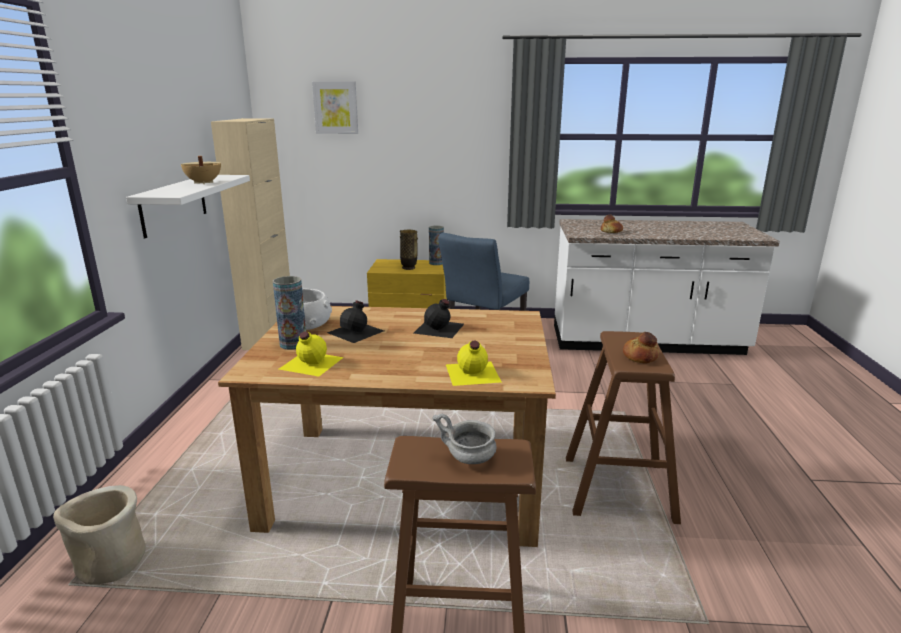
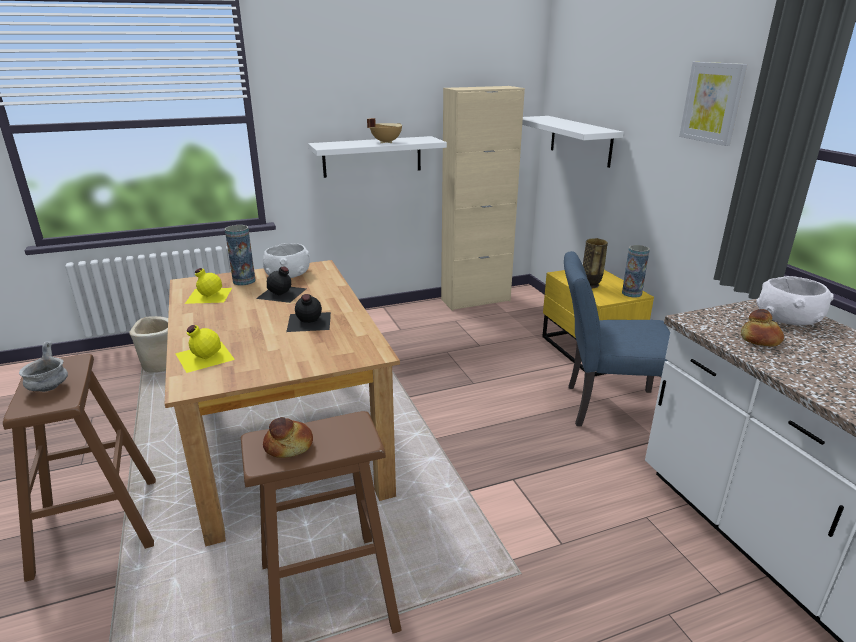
camera: 65 degrees right, 5 degrees up
(324, 161) = (580, 140): none -> white shelf
(335, 107) = (597, 80): picture -> picture (713, 102)
(590, 223) = (789, 318): none -> white bowl

